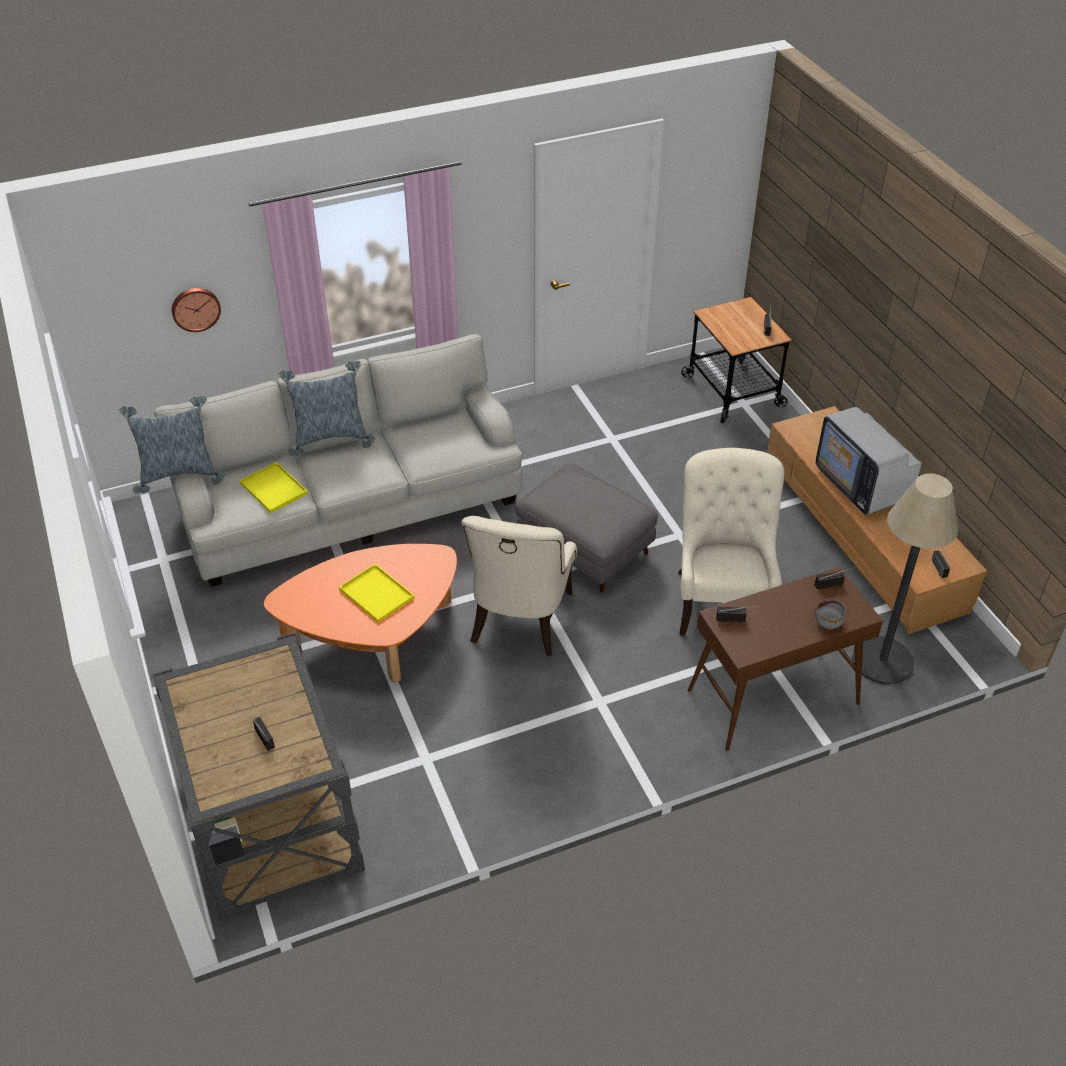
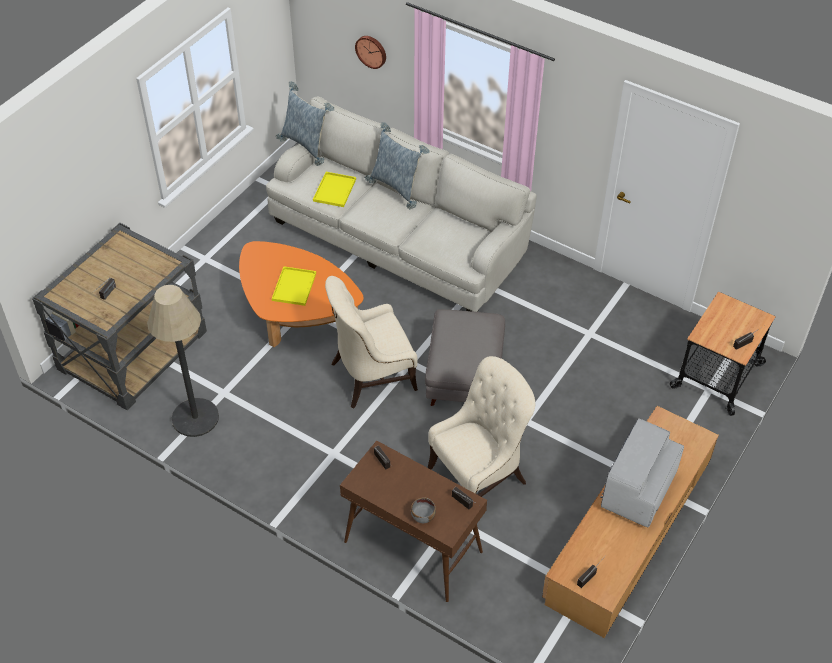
camera: 55 degrees right, 5 degrees up
(882, 660) = (503, 599): floor lamp -> floor lamp (195, 417)

